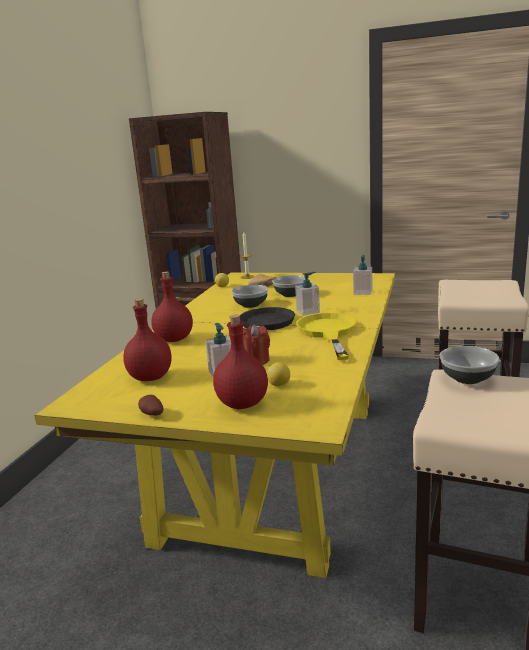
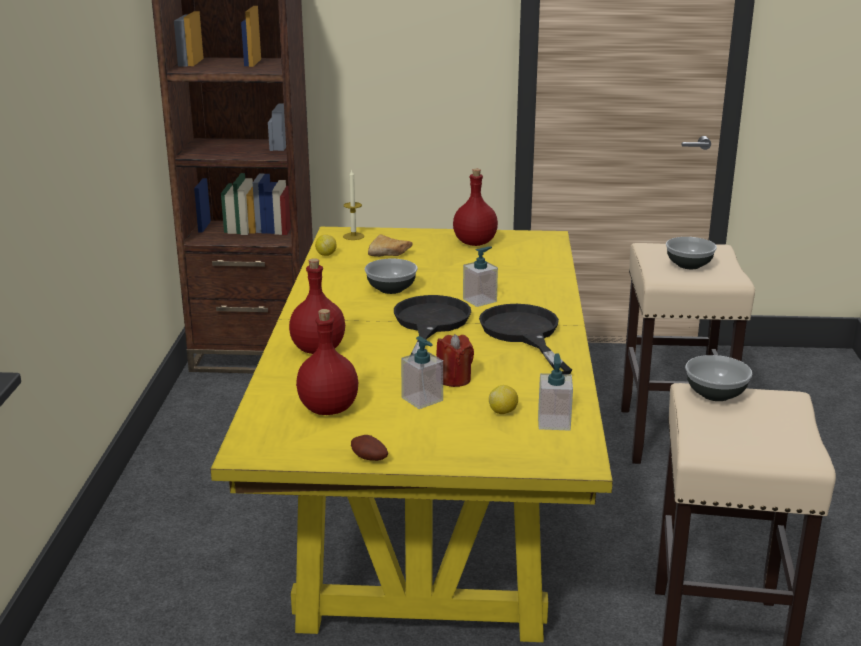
camera: 15 degrees left, 5 degrees up
(242, 404) = (473, 440): red bottle -> red bottle (475, 243)
(290, 294) = (438, 270): bowl -> bowl (688, 265)
(328, 332) = (524, 334): yellow frying pan -> black frying pan
(363, 292) = (539, 266): soap dispenser -> soap dispenser (554, 422)

